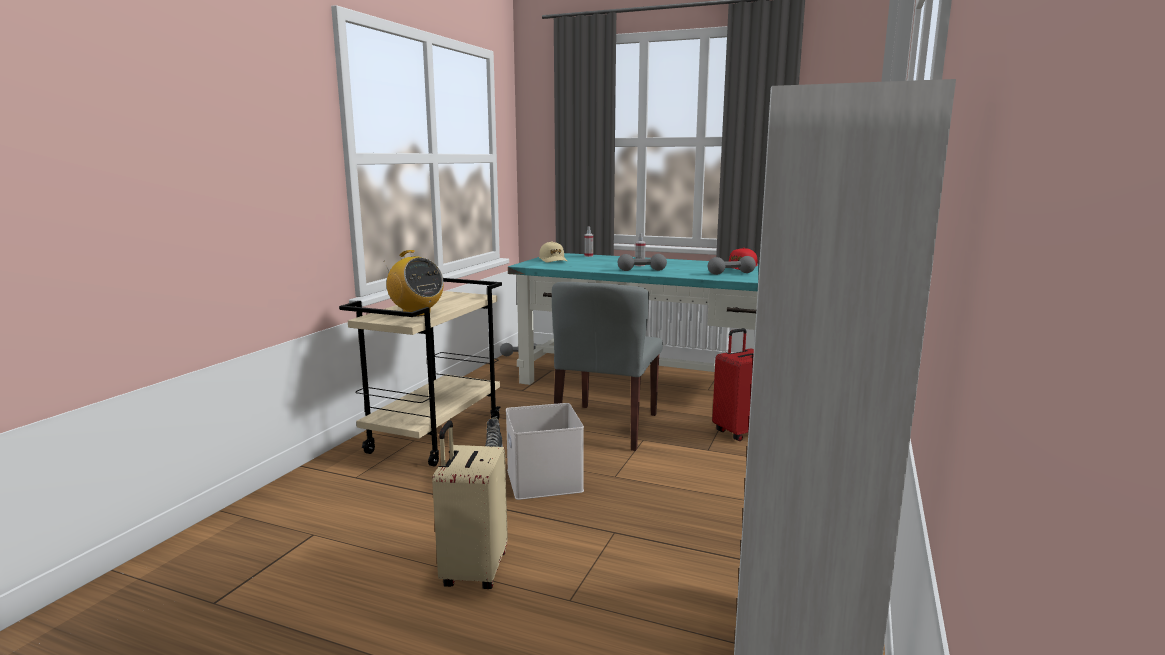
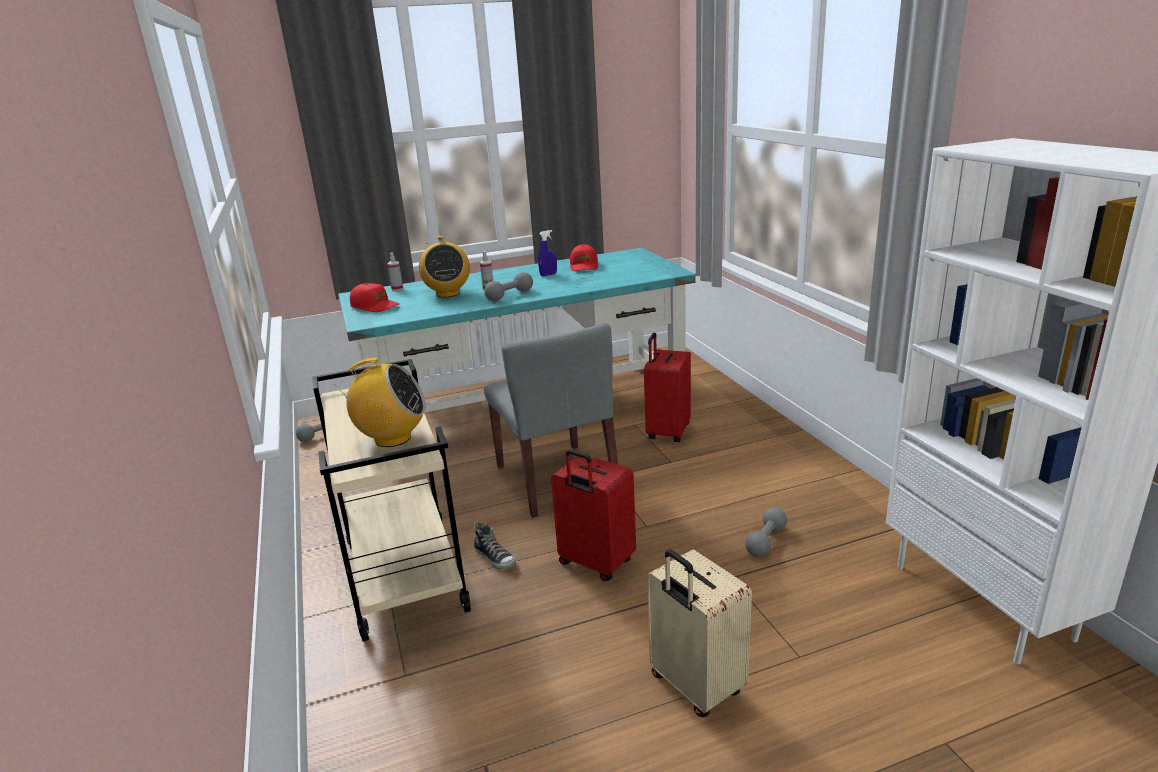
camera: 40 degrees left, 10 degrees up
(542, 479) = (595, 563): white storage box -> red suitcase
(553, 260) = (375, 306): beige cap -> red cap
(609, 263) = (447, 293): none -> radio
(700, 267) = (548, 275): none -> blue spray bottle
(731, 273) = (597, 276): grey dumbbell -> grey dumbbell (766, 541)

